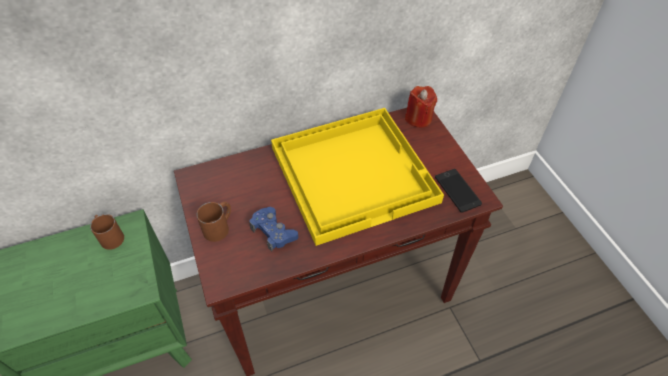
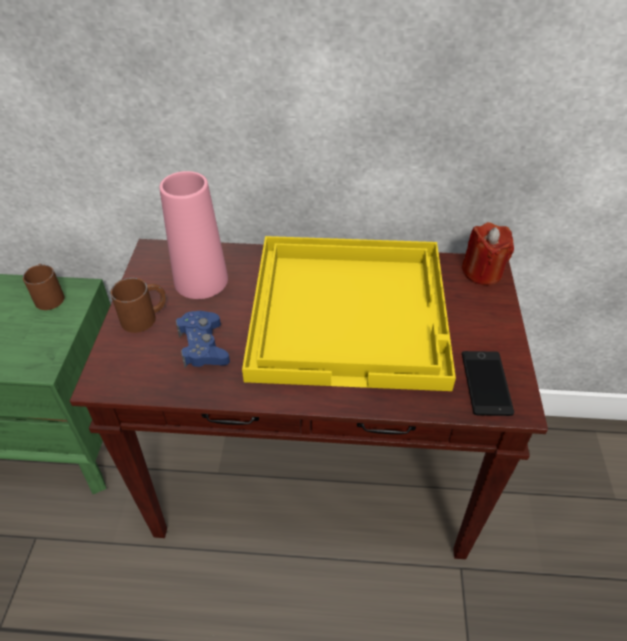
camera: 25 degrees right, 5 degrees down
(241, 186) = (201, 280): none -> pink vase

